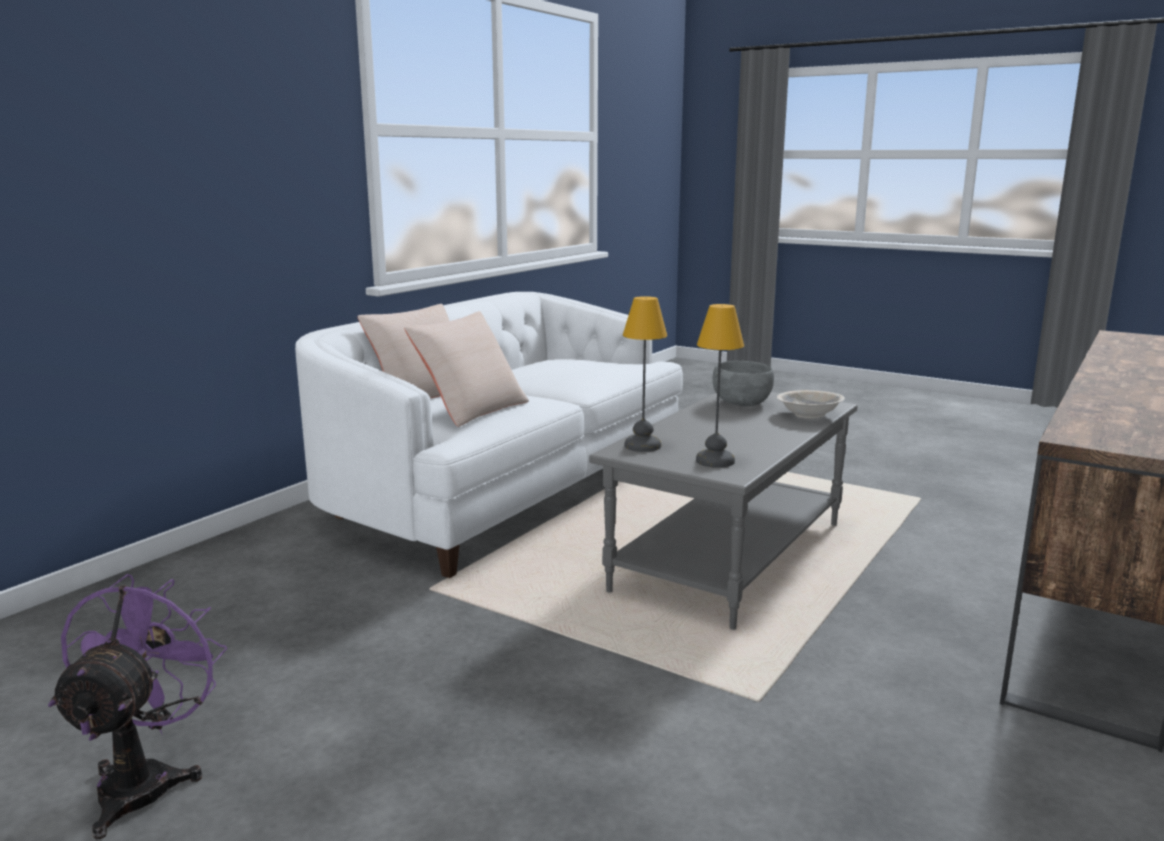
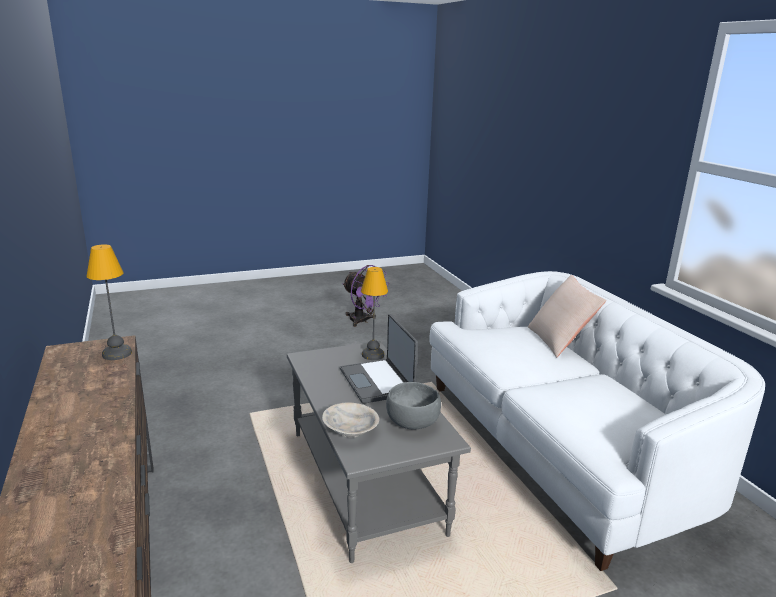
camera: 125 degrees right, 5 degrees up
(471, 409) = (498, 338): beige pillow -> none
(701, 428) = (378, 382): none -> laptop
(714, 461) = (325, 361): table lamp -> table lamp (117, 353)

